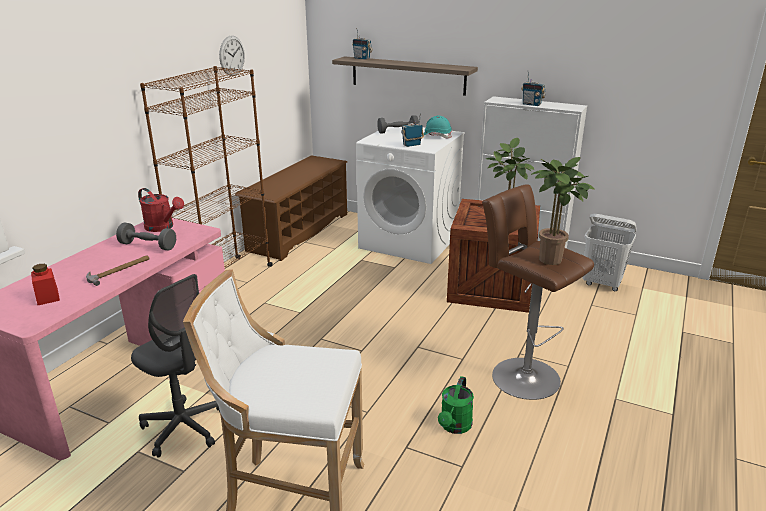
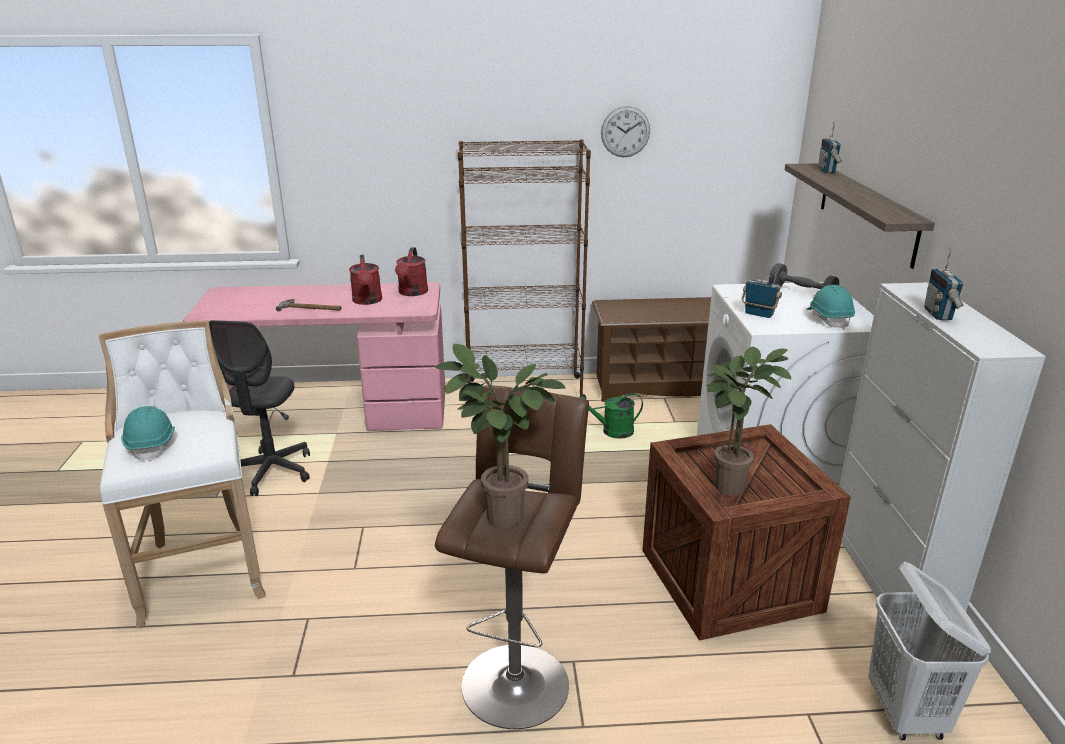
camera: 60 degrees right, 0 degrees up
(48, 297) = (247, 304): red jar -> none
(148, 246) = (367, 301): grey dumbbell -> red watering can
(292, 386) = (152, 445): none -> turquoise hard hat
(454, 427) = (364, 646): green watering can -> green watering can (612, 431)

